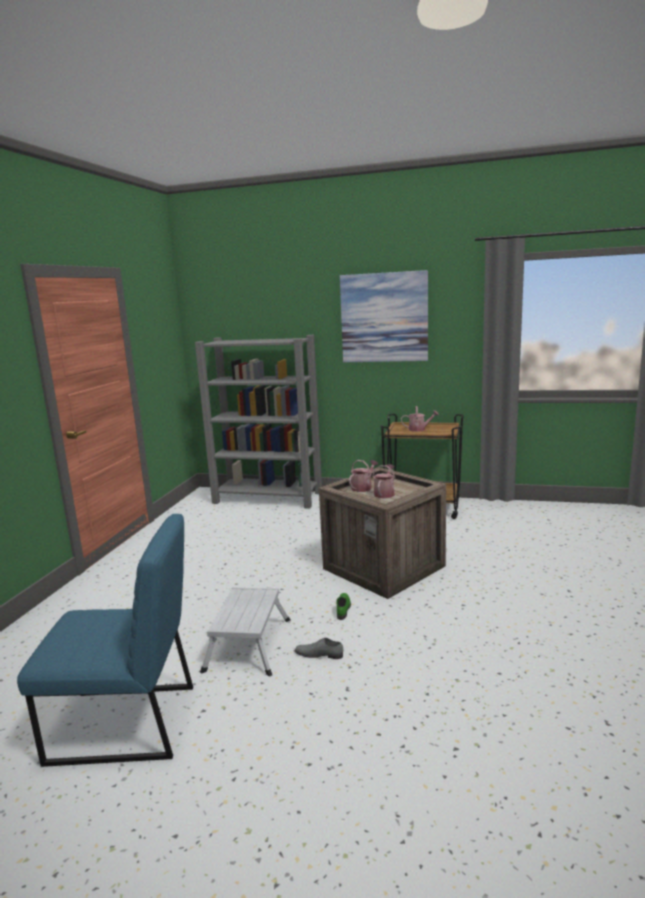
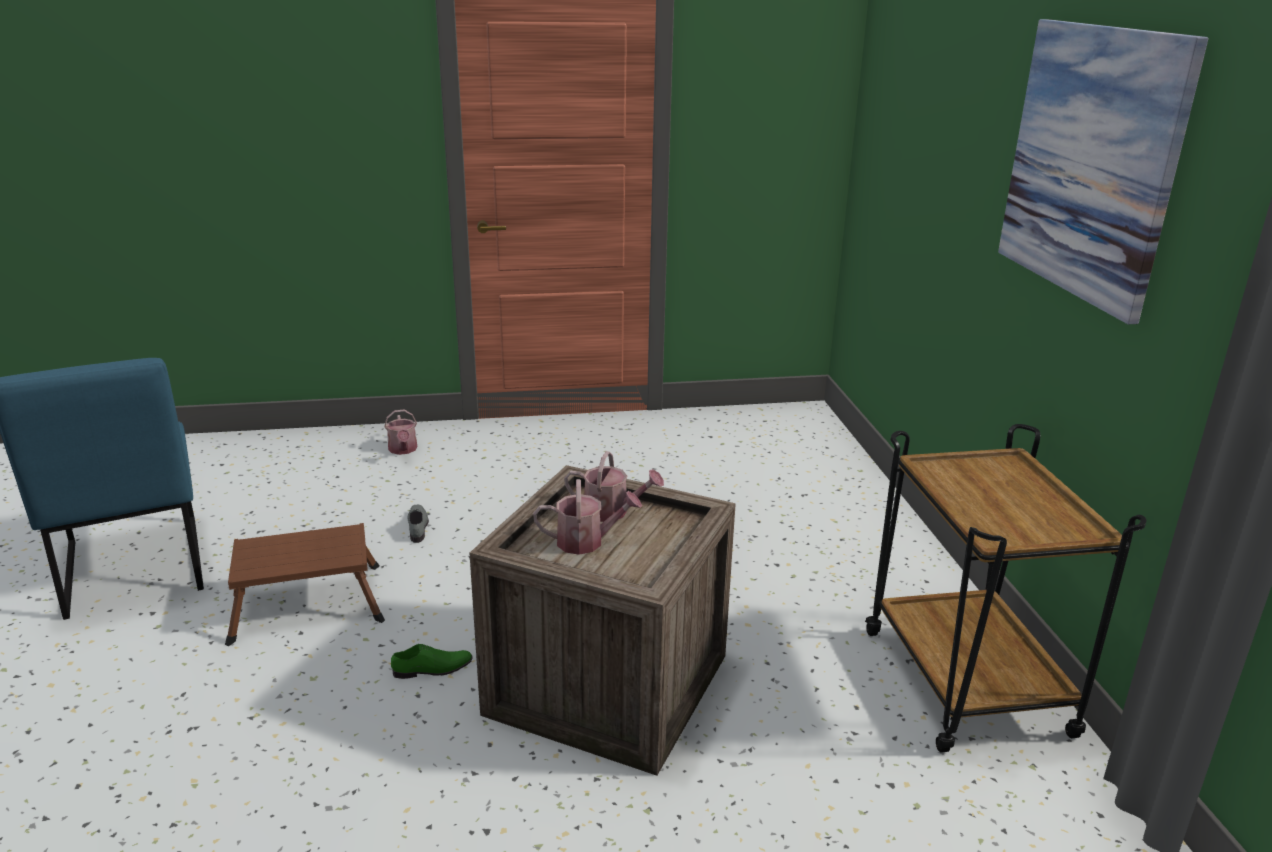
camera: 65 degrees right, 10 degrees up
(248, 644) = (308, 603): white step ladder -> brown step ladder
(268, 498) = (835, 475): grey bookcase -> none
(319, 653) = (286, 676): grey shoe -> grey shoe (418, 526)
(419, 429) = (1001, 494): watering can -> watering can (403, 450)

